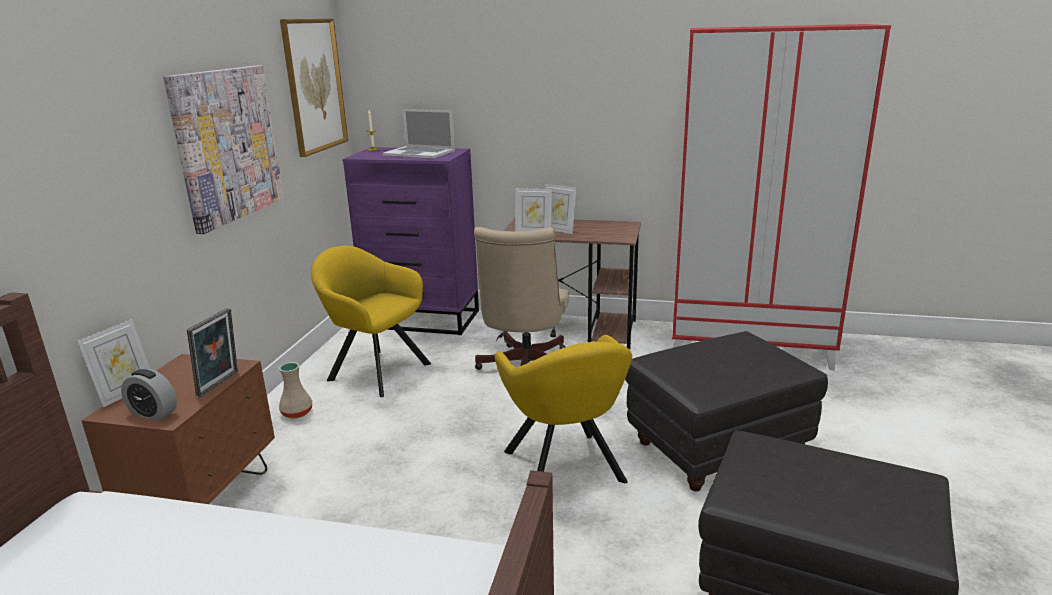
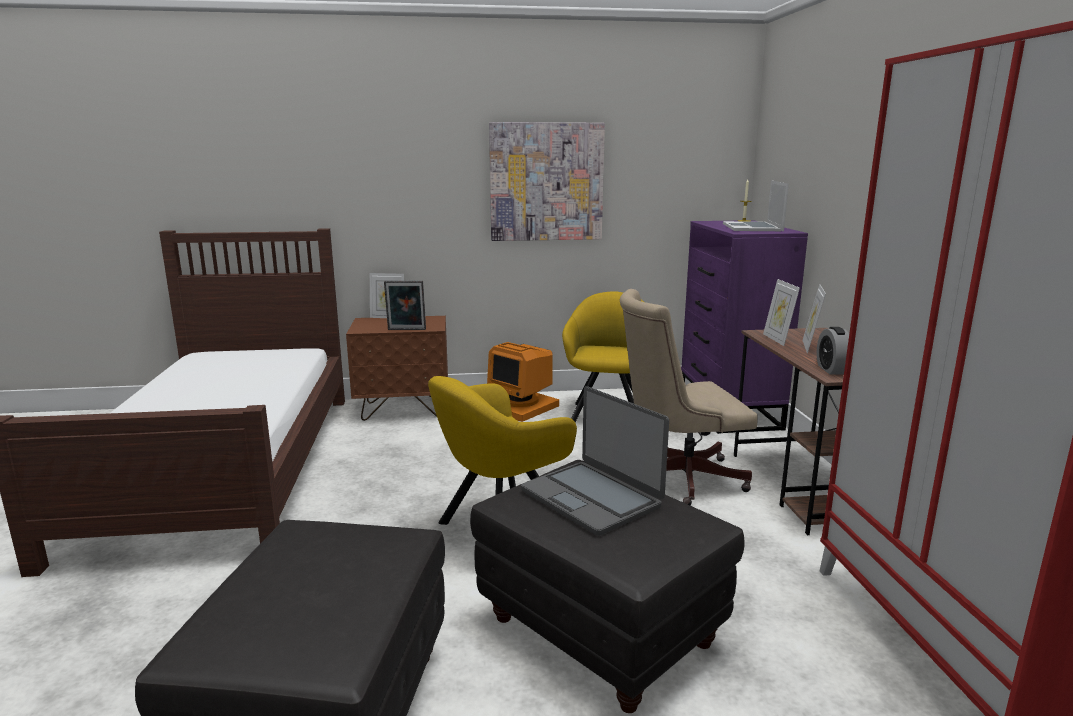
camera: 70 degrees right, 5 degrees down
(153, 413) = (365, 326): alarm clock -> alarm clock (831, 369)
(297, 412) = (521, 406): beige vase -> monitor
(314, 85) = (692, 149): picture -> none
(706, 363) = (592, 498): none -> laptop

